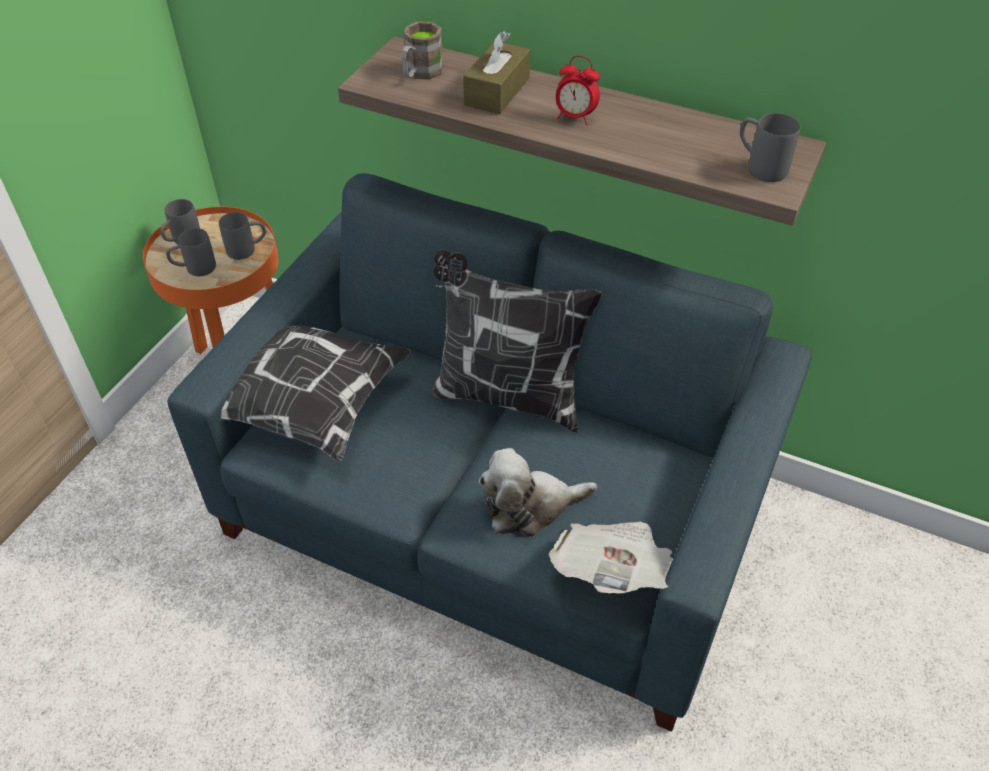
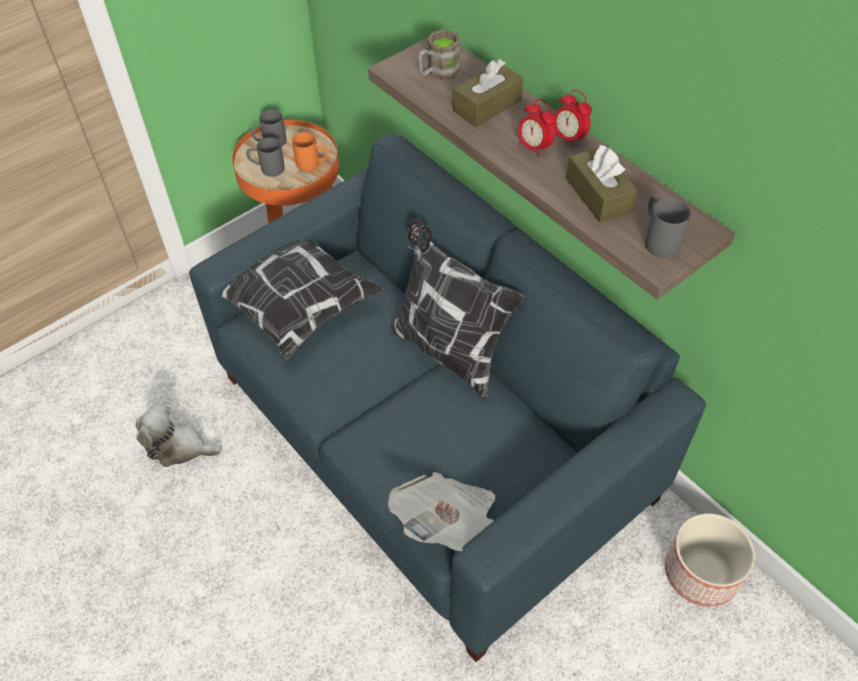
camera: 25 degrees right, 5 degrees up
(247, 250) = (313, 164): grey mug -> orange mug
(530, 506) = (414, 446): plush toy -> plush toy (179, 447)
(603, 100) = (568, 138): none -> alarm clock
(672, 143) = (598, 195): none -> brown tissue box
(838, 543) = (702, 572): none -> planter

